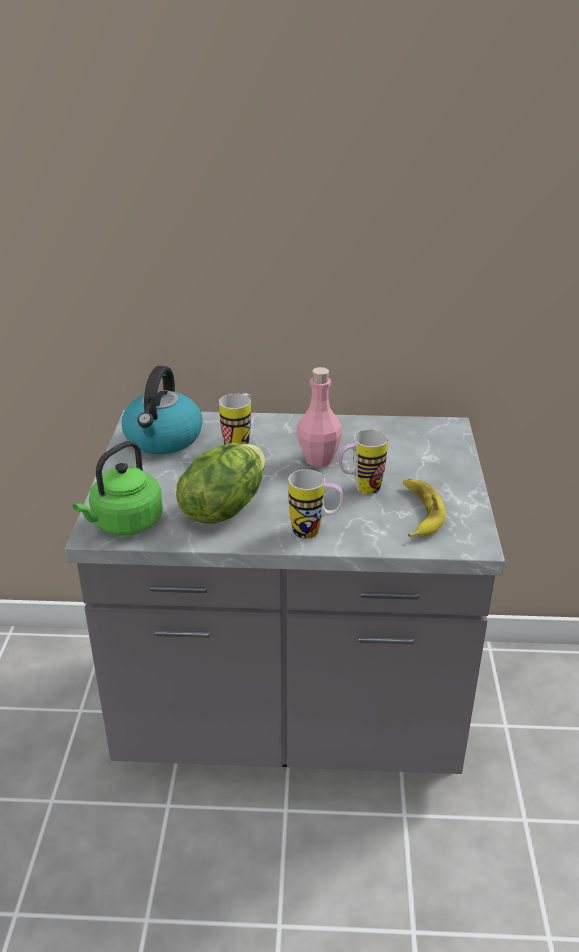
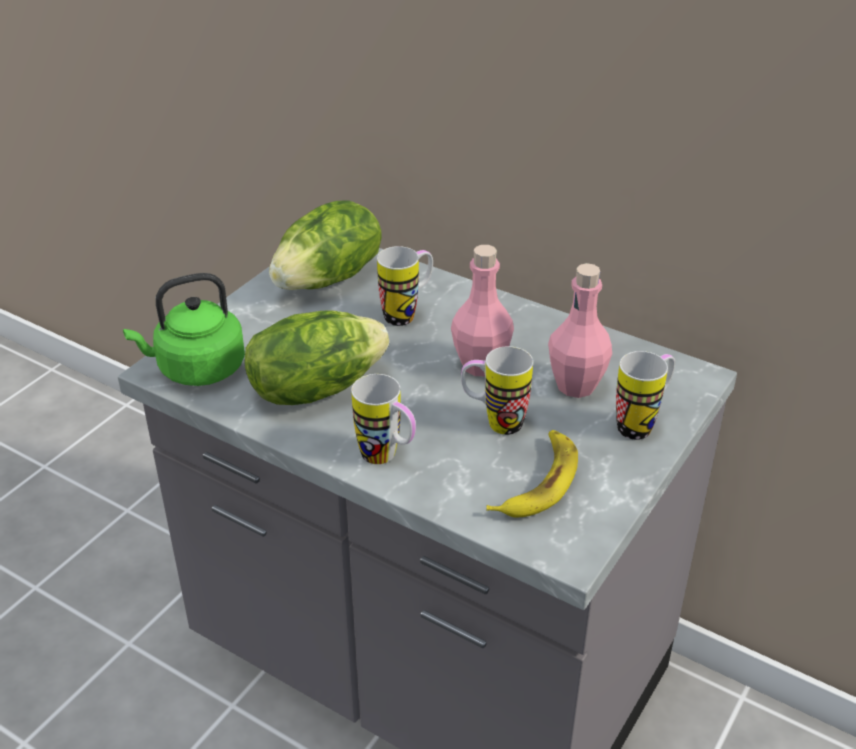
camera: 30 degrees right, 5 degrees up
(163, 439) = (330, 279): kettle -> lettuce
(387, 453) = (576, 385): none -> pink bottle
(445, 461) = (642, 424): none -> mug

